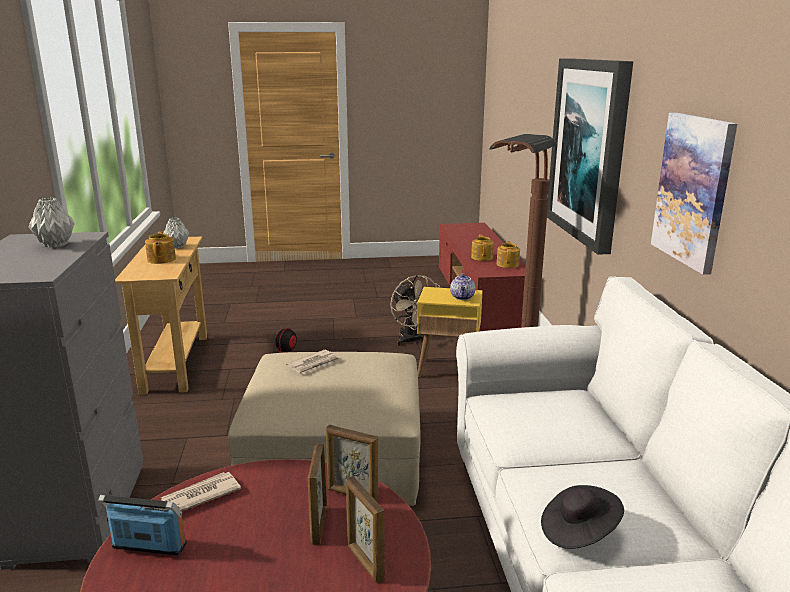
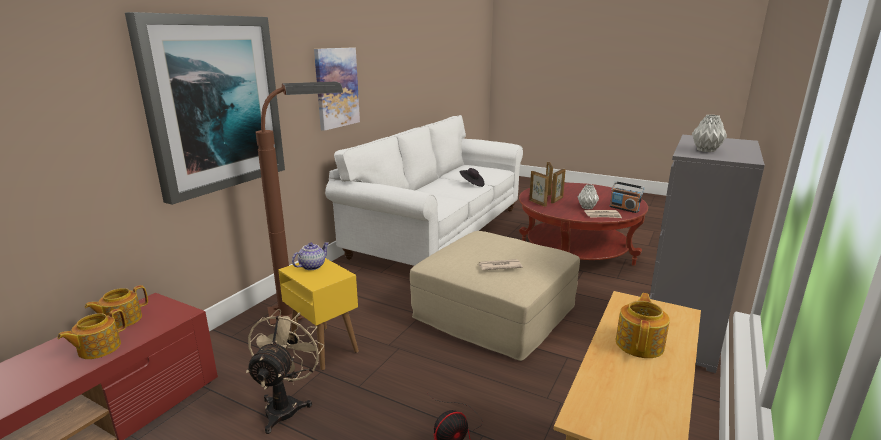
camera: 145 degrees left, 0 degrees up
(176, 247) = (614, 386): grey vase -> grey vase (587, 207)

